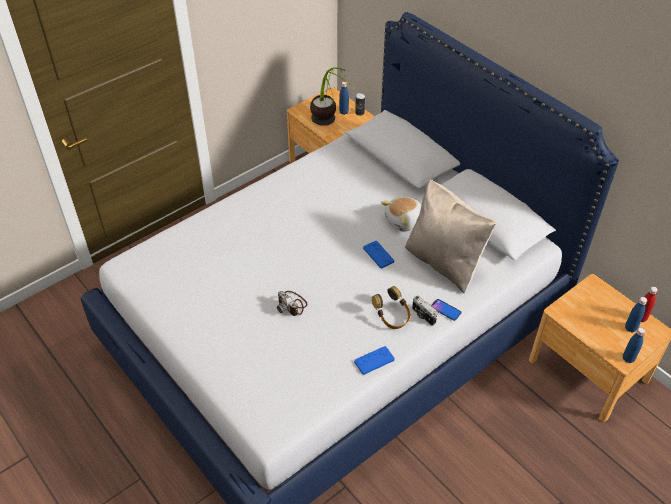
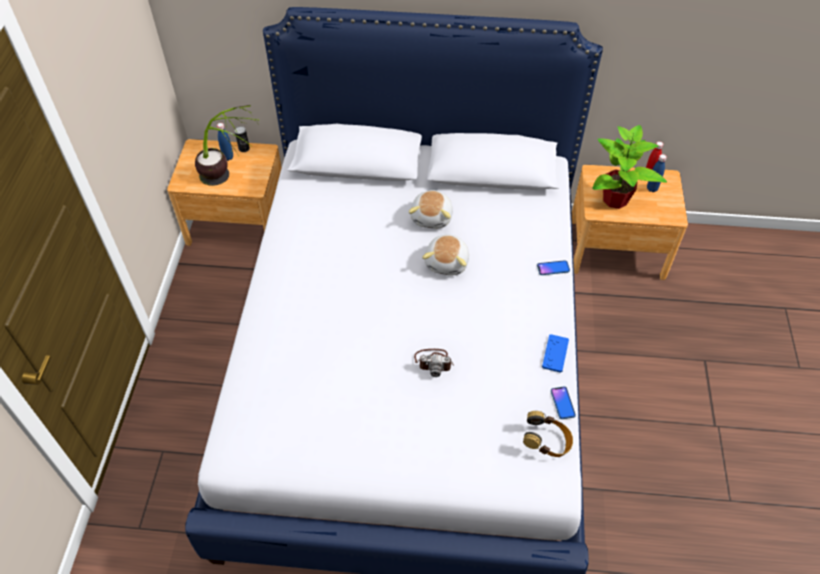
camera: 45 degrees left, 5 degrees up
(338, 392) = (562, 403): none -> phone
(378, 255) = (447, 262): blue game controller -> plush toy
(392, 317) = (523, 306): headphones -> headphones (546, 442)
(423, 316) = (543, 287): camera -> none
(444, 262) = (504, 229): beige pillow -> none
(586, 314) = (615, 200): none -> potted plant
(628, 358) = (675, 212): blue bottle -> none

